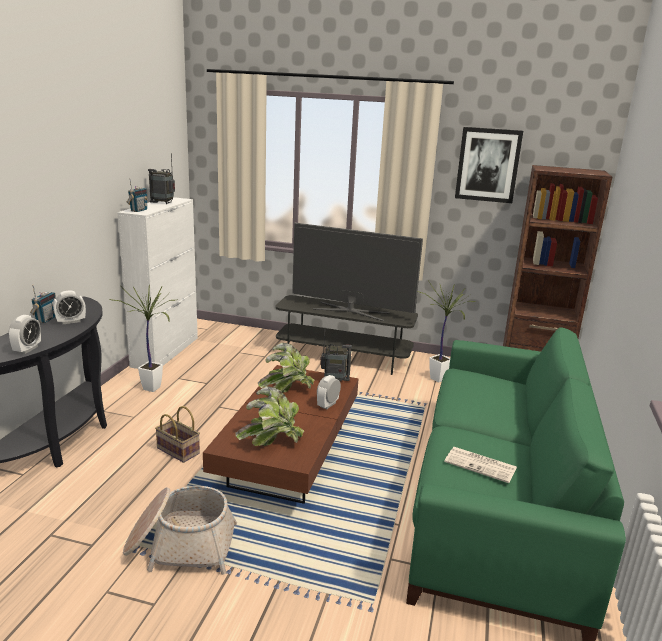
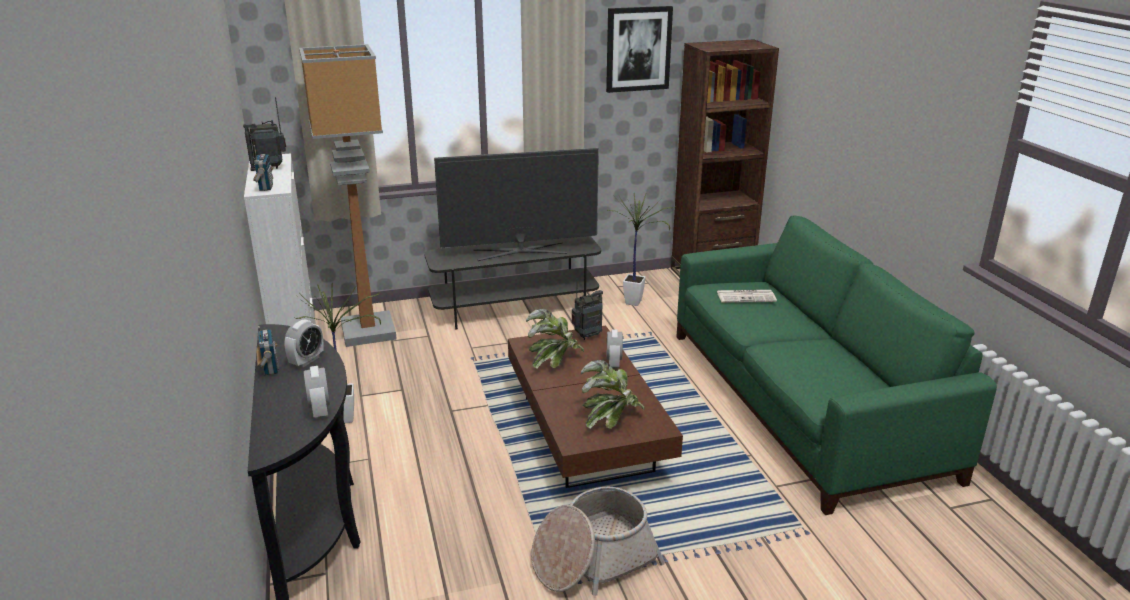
camera: 30 degrees left, 5 degrees up
(177, 451) = (468, 475): basket -> none
(231, 342) = (367, 331): none -> floor lamp
(481, 465) = (826, 368): newspaper -> newspaper (746, 296)

